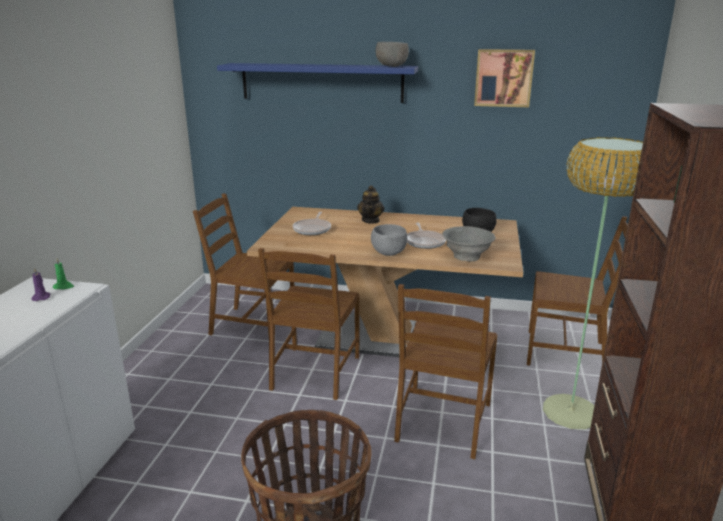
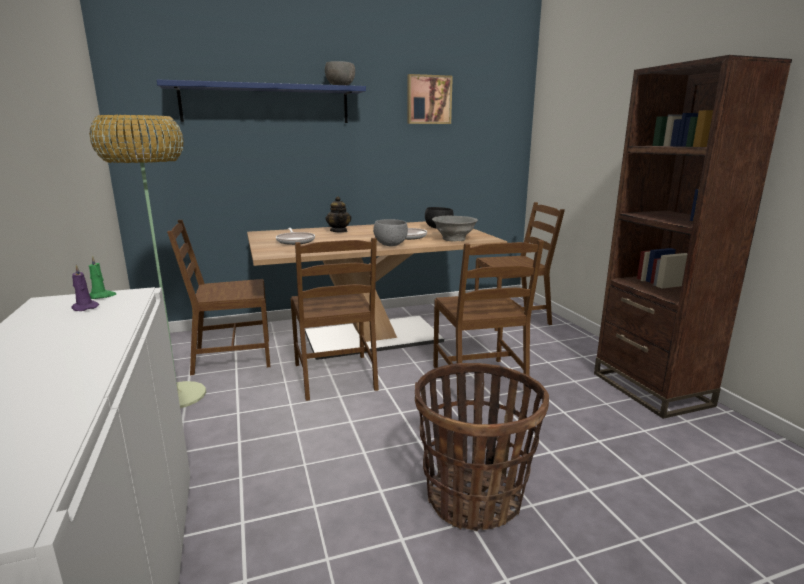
camera: 30 degrees left, 5 degrees down
(571, 412) = (555, 350): floor lamp -> floor lamp (178, 396)

